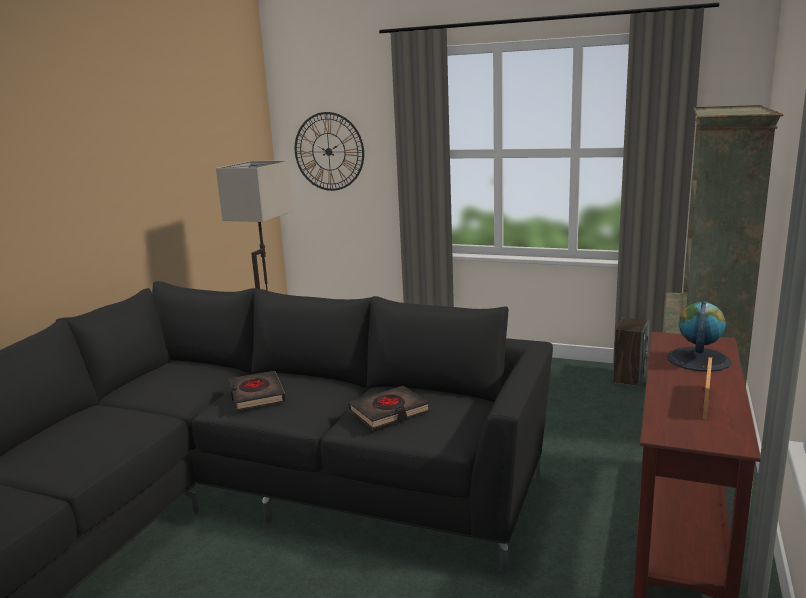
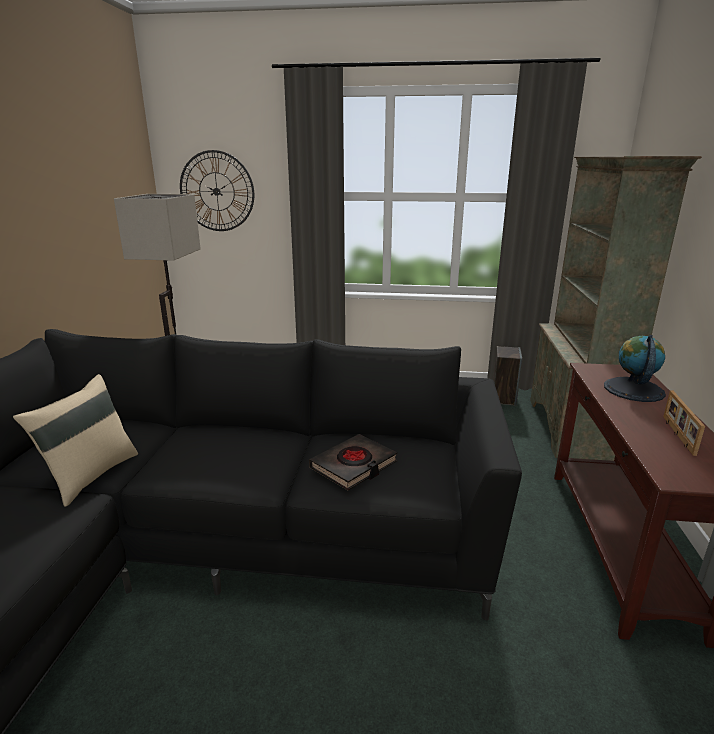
camera: 15 degrees left, 5 degrees up
(171, 403) = (90, 475): none -> beige pillow
(256, 395) = (194, 456): black book -> none

